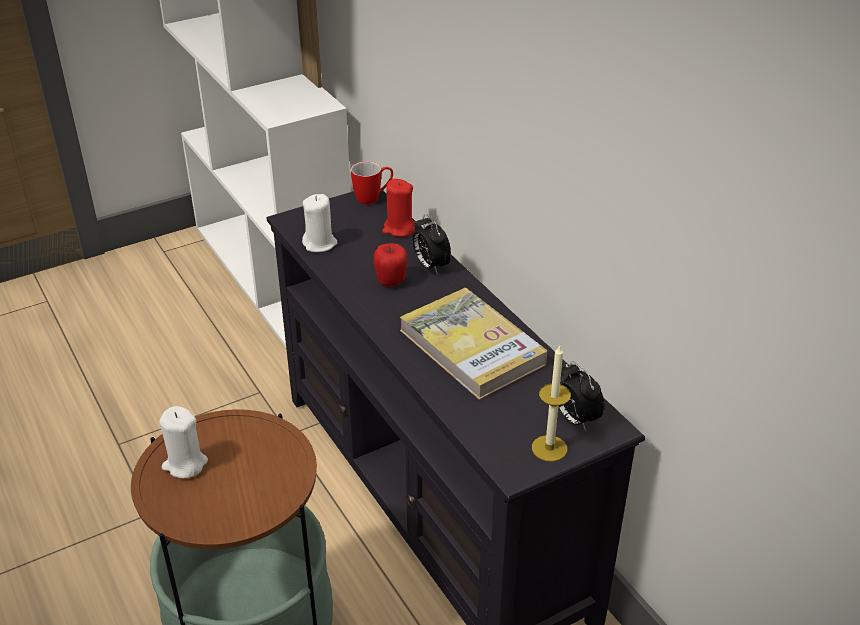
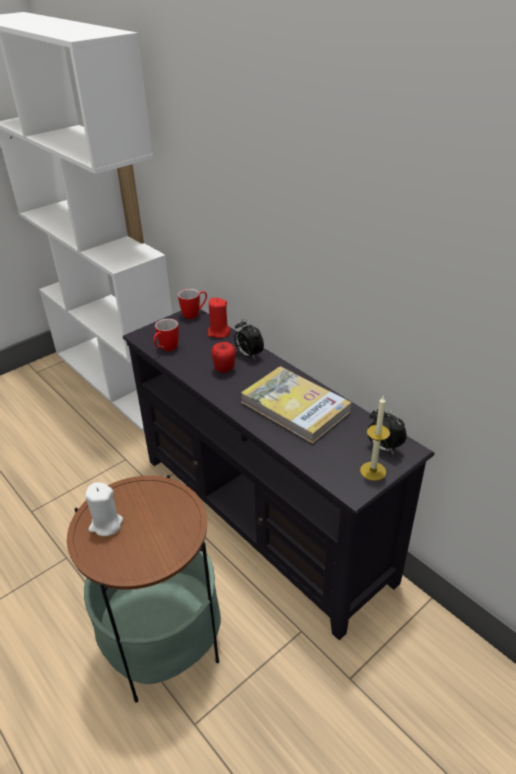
camera: 10 degrees left, 0 degrees up
(320, 244) = (166, 349): white candle -> mug

